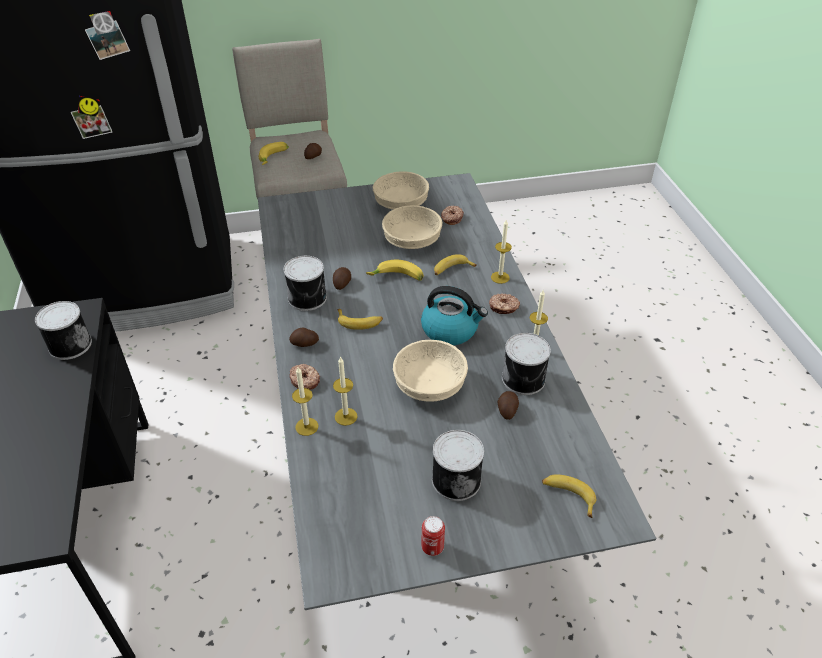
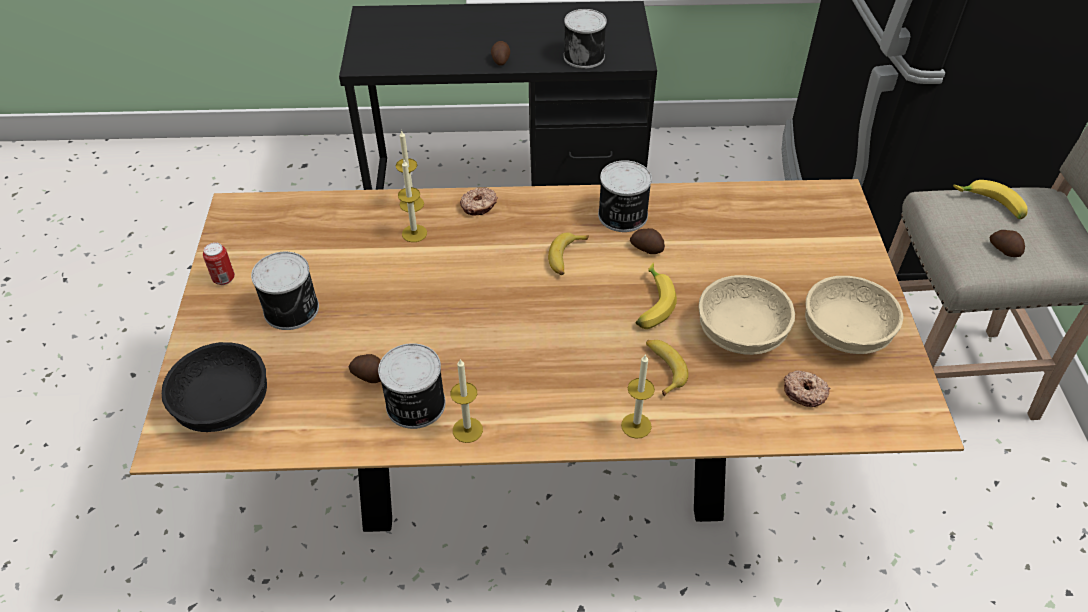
camera: 100 degrees right, 5 degrees up
(304, 344) = (538, 208): potato -> potato (500, 60)
(411, 456) = (543, 459): grey dining table -> brown dining table
(429, 384) = (438, 308): beige bowl -> none
(450, 330) = (529, 345): kettle -> none
(503, 307) = (563, 414): donut -> none
(568, 496) = (223, 403): banana -> black bowl

